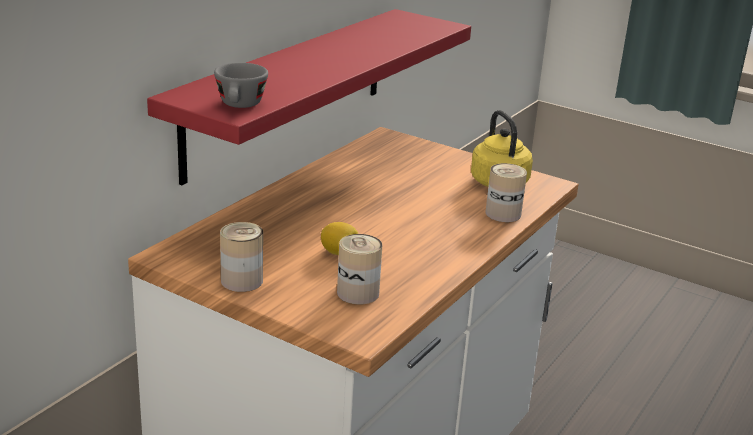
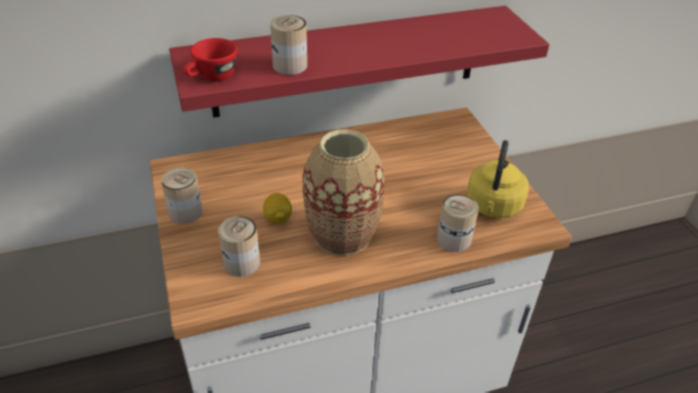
camera: 40 degrees right, 15 degrees up
(240, 106) = (212, 77): grey cup -> red cup
(296, 82) = (290, 65): none -> can
(413, 242) = (342, 234): none -> vase

